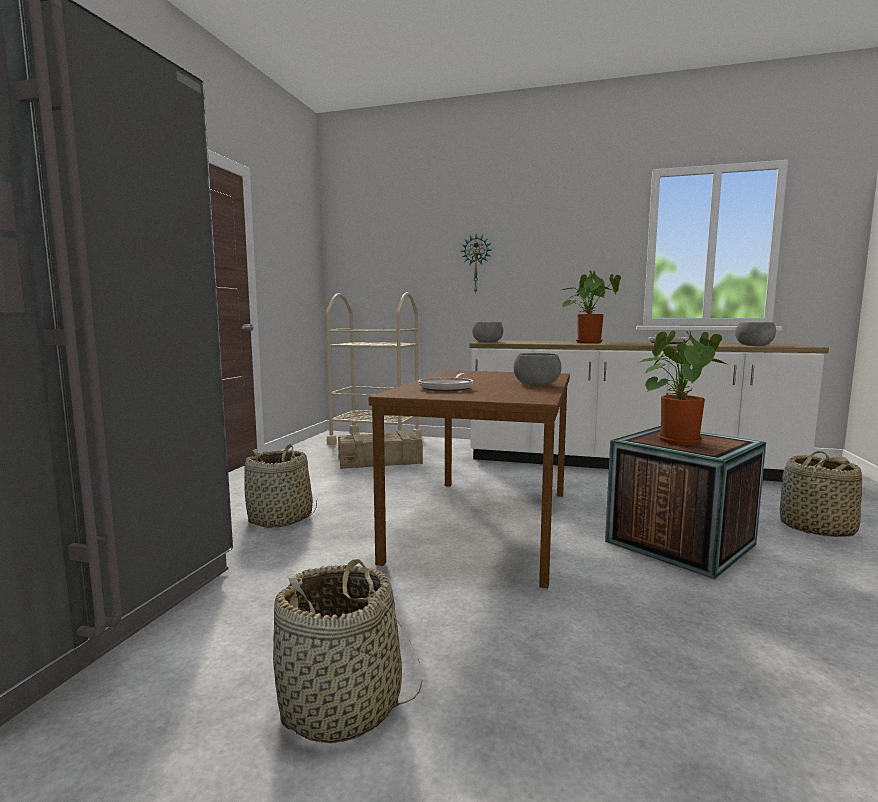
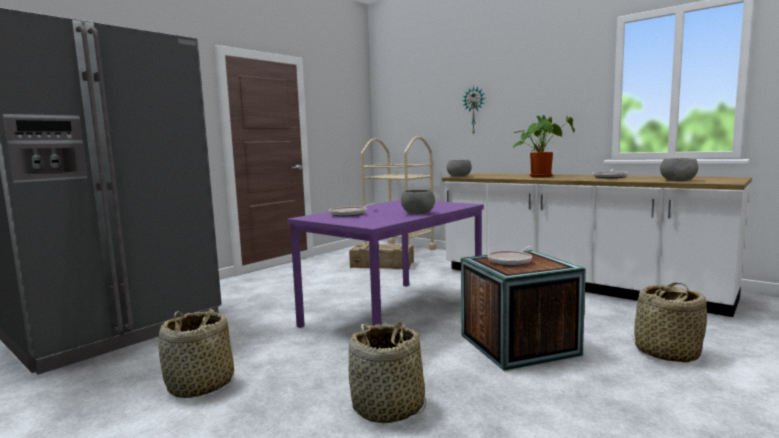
camera: 25 degrees right, 0 degrees up
(281, 519) = (278, 294): basket -> basket (388, 407)
(486, 524) = (394, 313): brown dining table -> purple dining table
(676, 440) = (511, 261): potted plant -> frying pan

